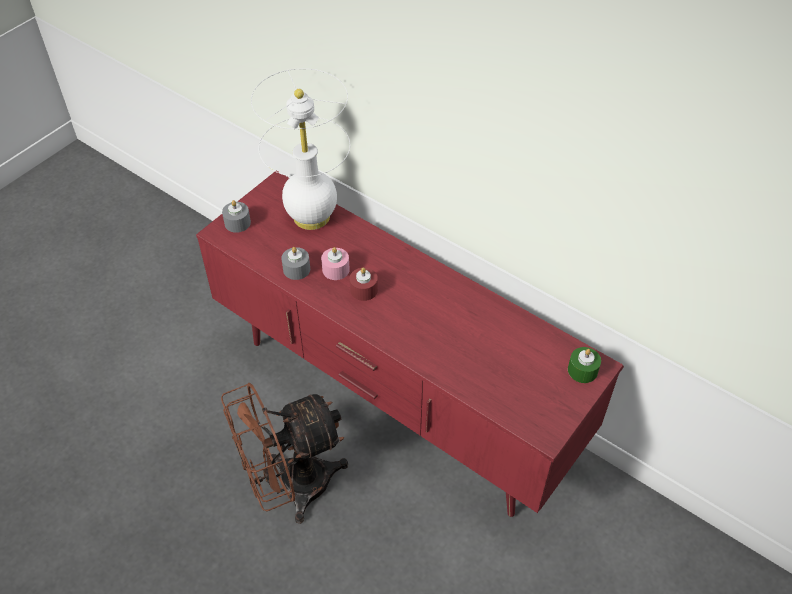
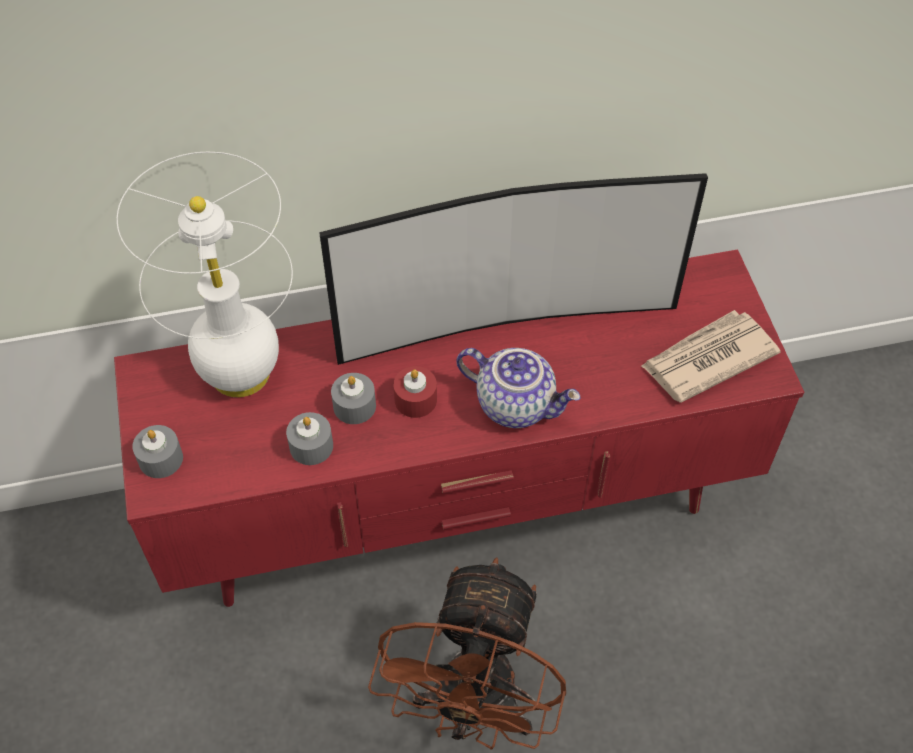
camera: 50 degrees left, 5 degrees up
(336, 269) = (354, 406): pink candle -> grey candle
(404, 331) = (517, 403): none -> teapot
(450, 294) = (506, 323): none -> television
(525, 397) = (707, 359): none -> newspaper
(582, 370) = (716, 286): green candle -> none

